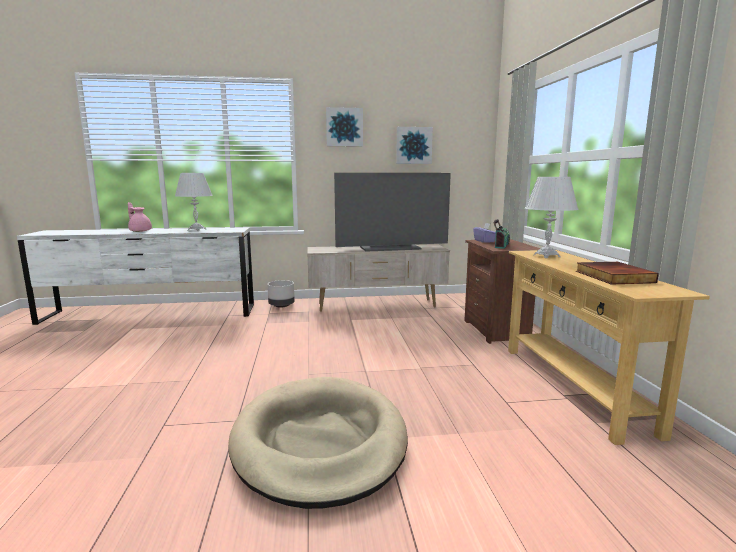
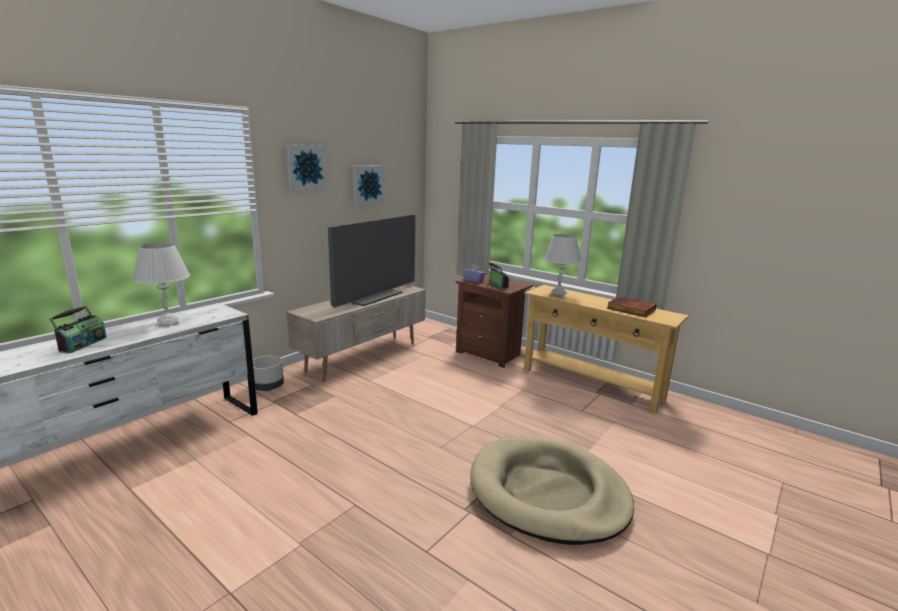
camera: 45 degrees left, 5 degrees up
(140, 231) = (82, 344): pink teapot -> radio

